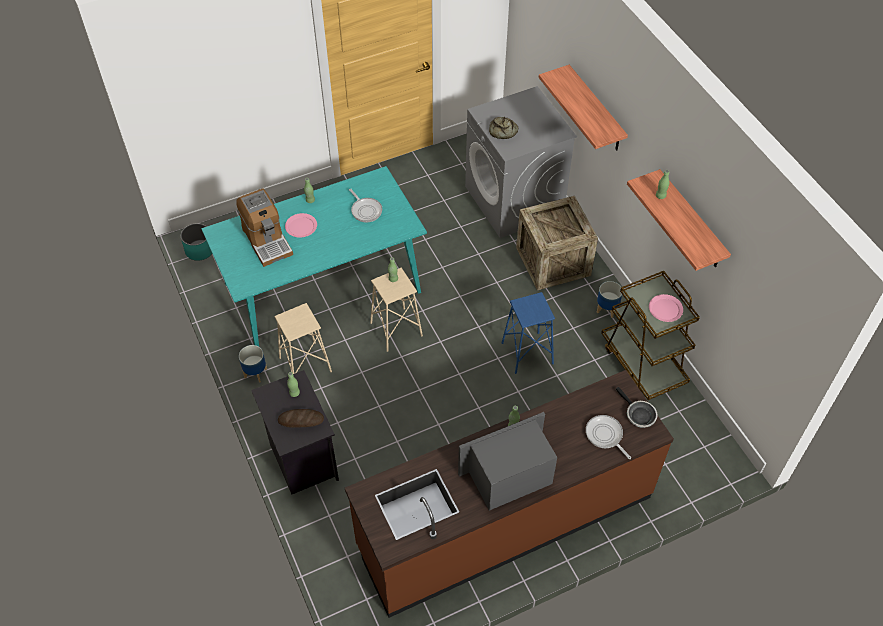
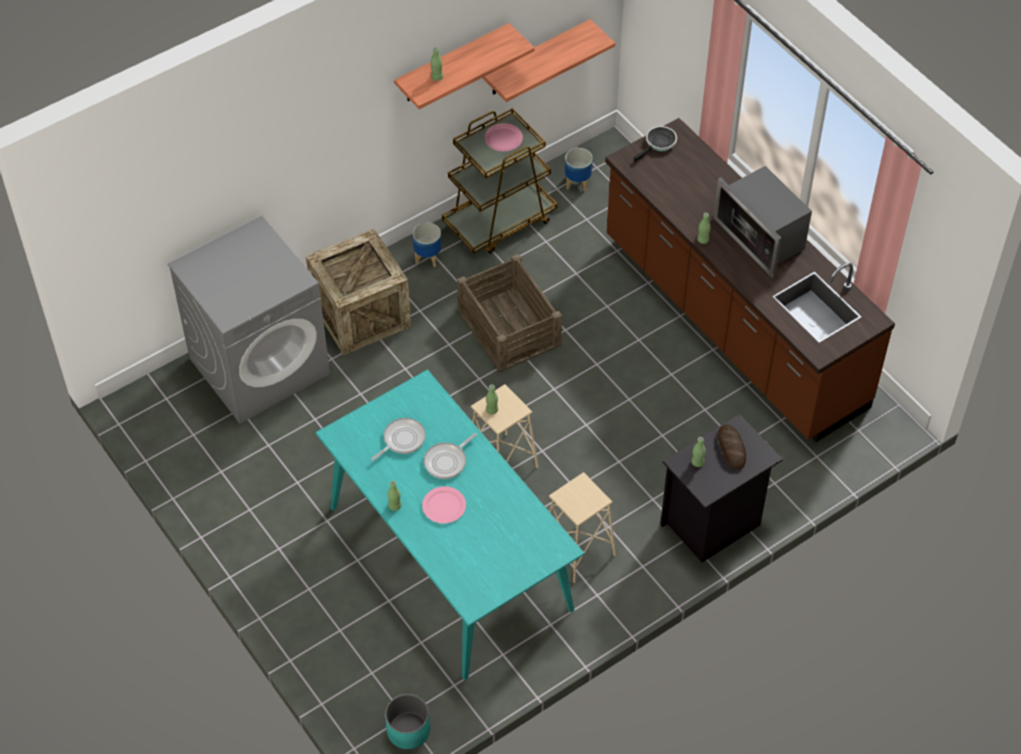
camera: 100 degrees left, 0 degrees up
(256, 373) = (603, 603): planter -> planter (577, 182)
(267, 241) = (477, 539): coffee machine -> none
(502, 131) = (263, 290): bread -> none
(527, 353) = (509, 326): blue stool -> crate
(596, 110) = (276, 156): shelf -> shelf (536, 59)
(605, 435) = (691, 167): frying pan -> frying pan (447, 461)

